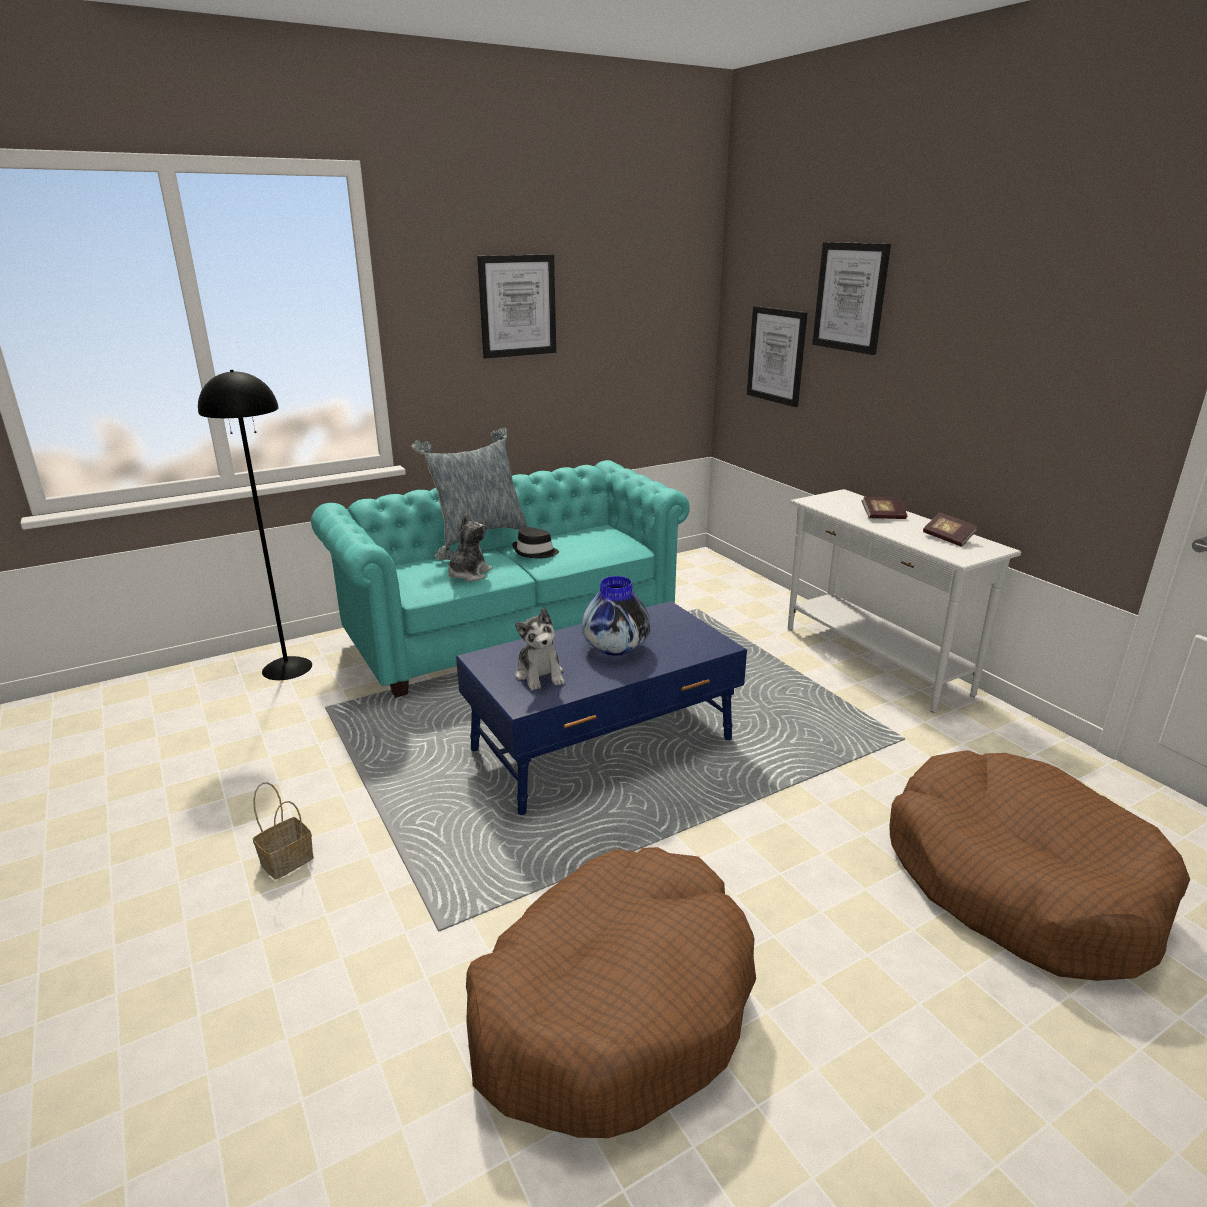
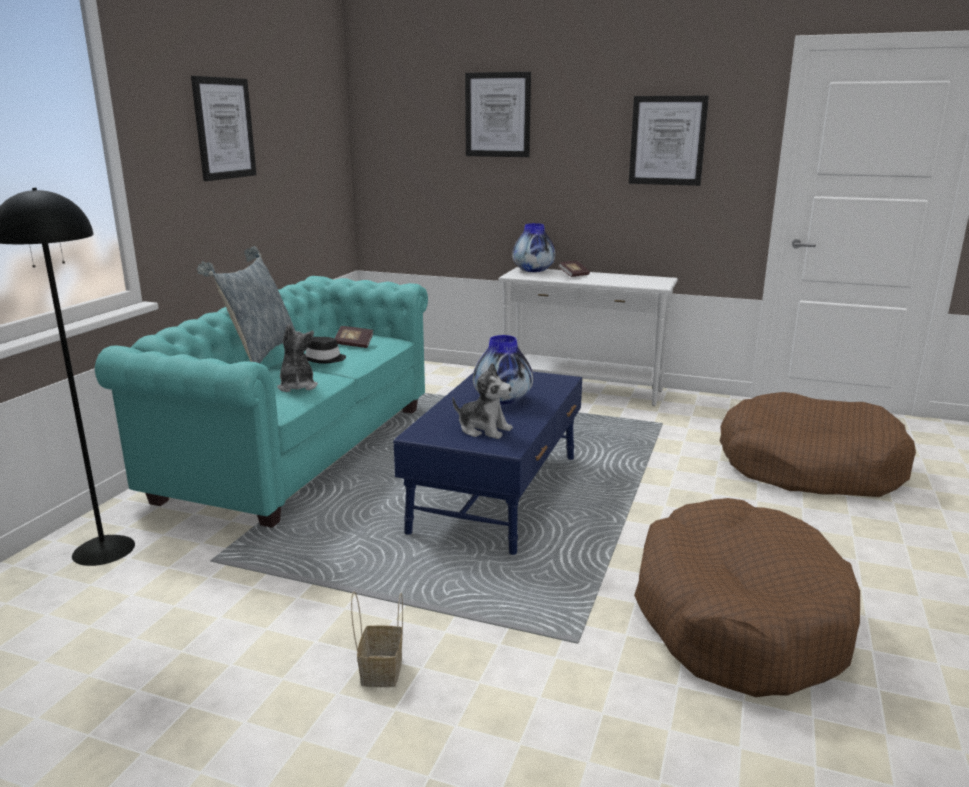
camera: 40 degrees left, 5 degrees down
(776, 355) = (425, 169): picture -> picture (667, 140)
(850, 499) = (533, 271): none -> vase
(948, 538) = (632, 279): book -> book (354, 344)

